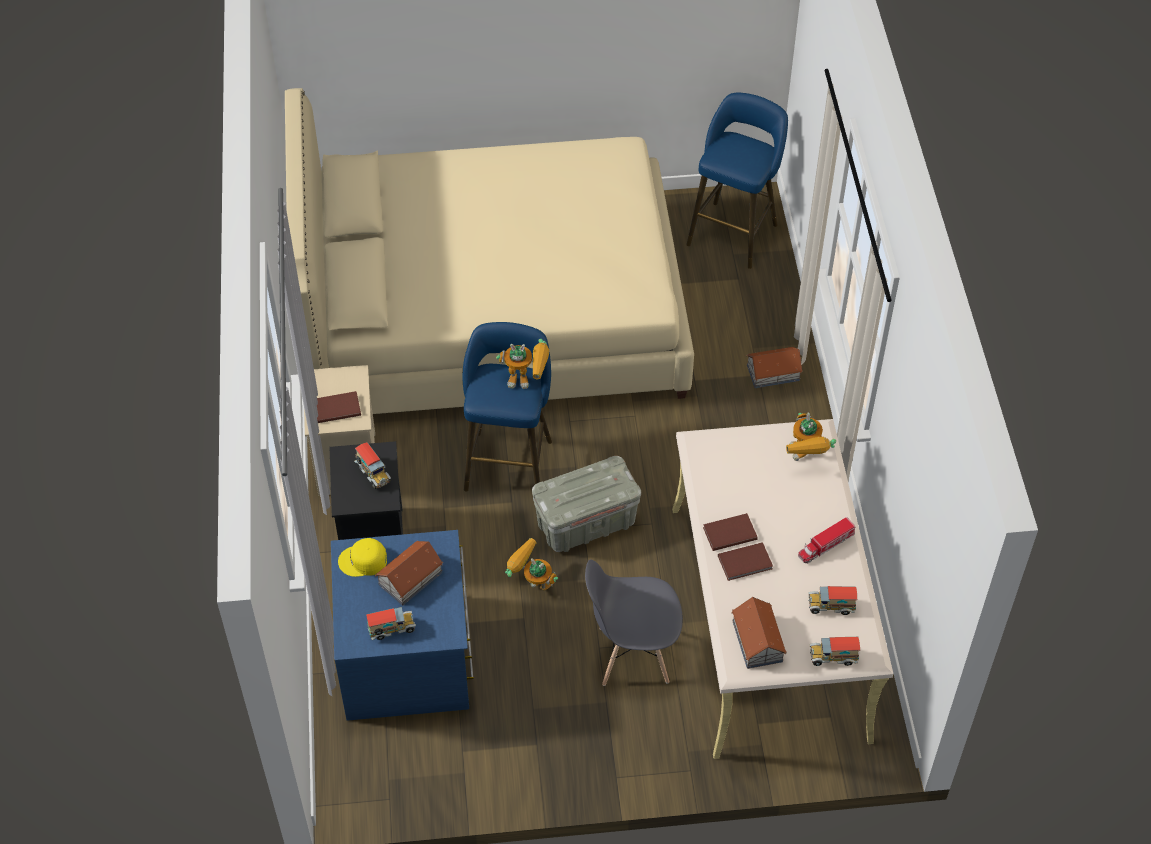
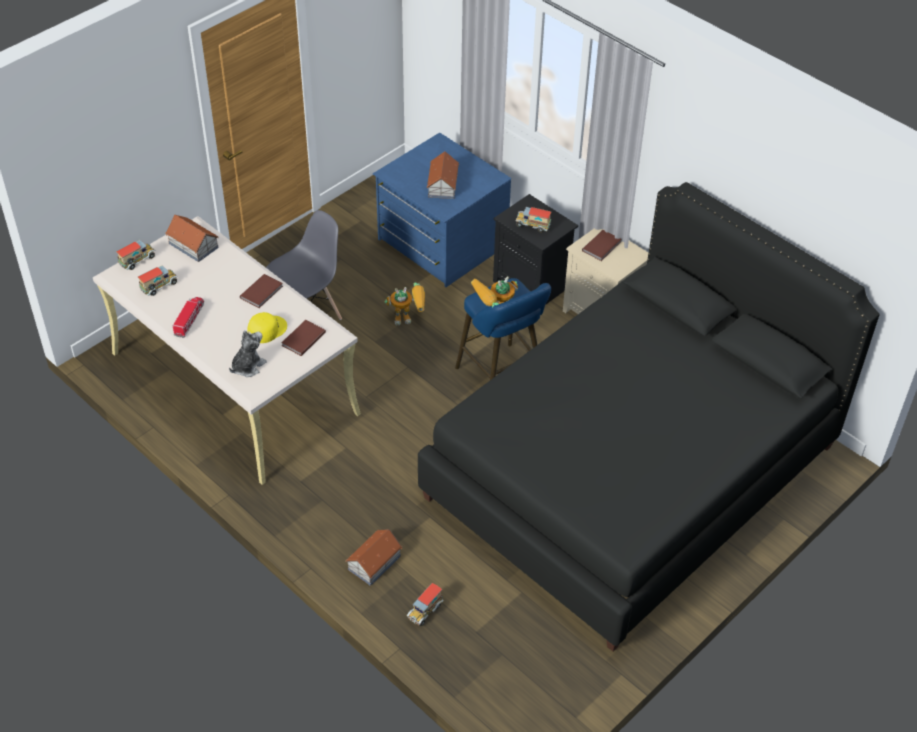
camera: 140 degrees right, 5 degrees down
(363, 561) = (479, 178): yellow cap -> yellow cap (266, 329)
(392, 630) = (424, 158): toy truck -> toy truck (424, 611)
(492, 314) = (631, 471): beige bed -> black bed
(585, 523) = (410, 371): grey storage box -> none
(734, 231) = (522, 680): blue stool -> none
(746, 563) = (236, 281): brown book -> brown book (302, 339)
(805, 458) = (247, 366): toy robot -> plush toy

